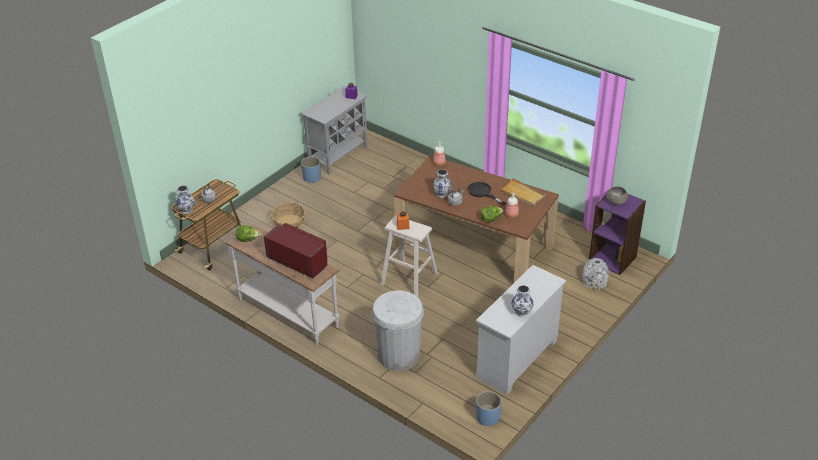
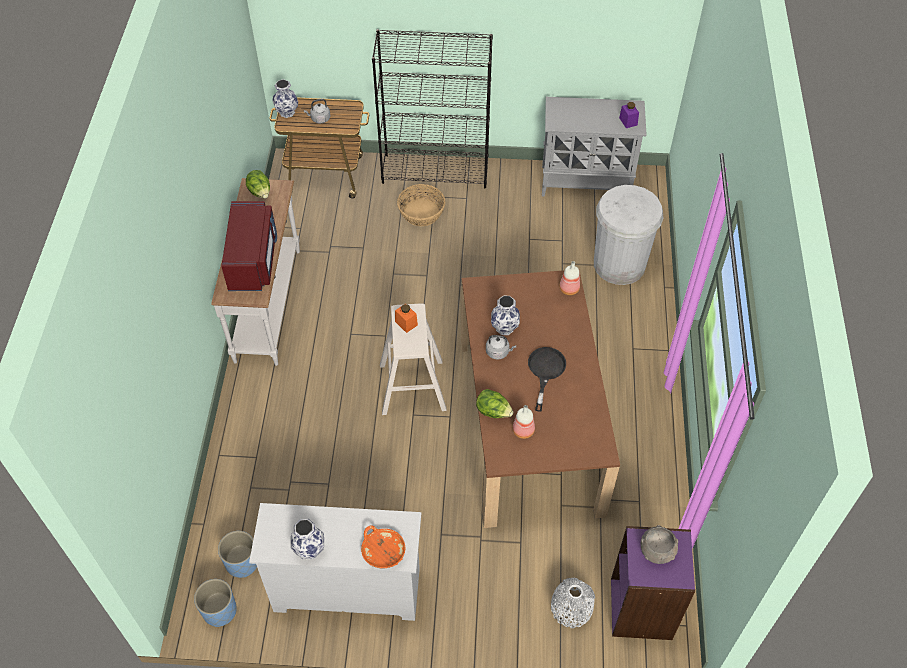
camera: 55 degrees right, 15 degrees up
(264, 203) = (436, 171): none -> black bookcase
(312, 178) = (520, 185): blue planter -> blue planter (242, 563)
(399, 355) = (268, 454): white trash can -> white trash can (619, 264)
(522, 194) = (582, 419): beige tray -> none
(545, 286) = (383, 551): none -> orange bowl

